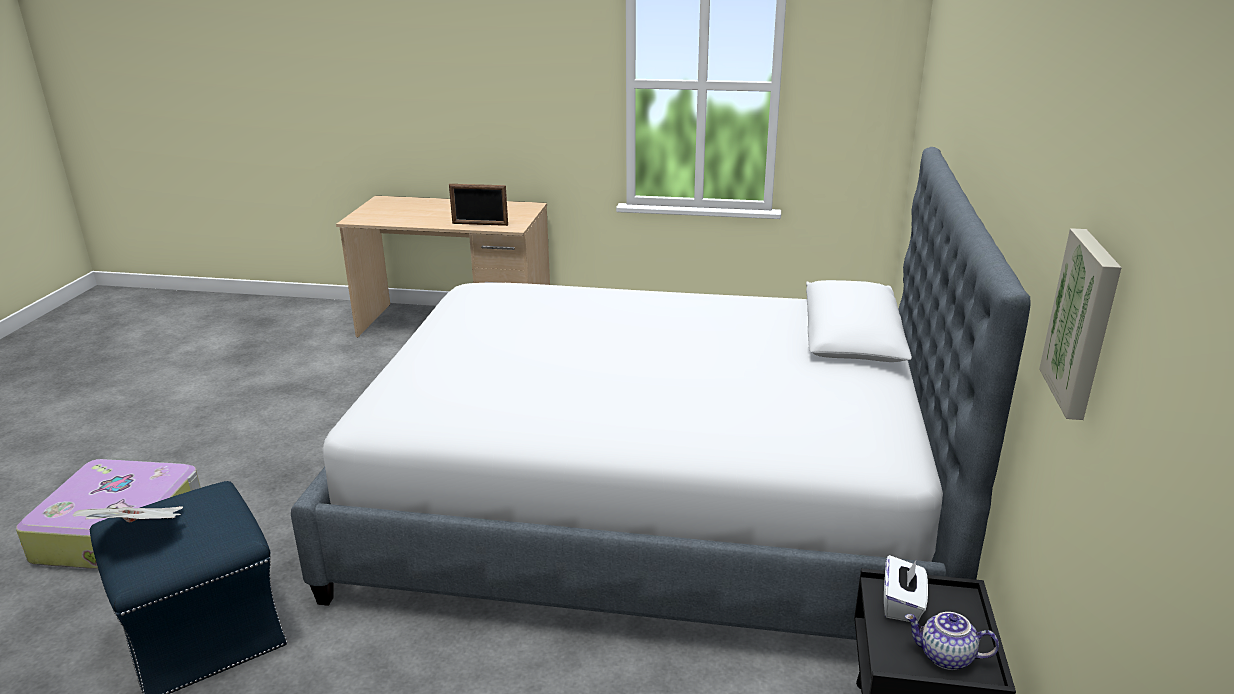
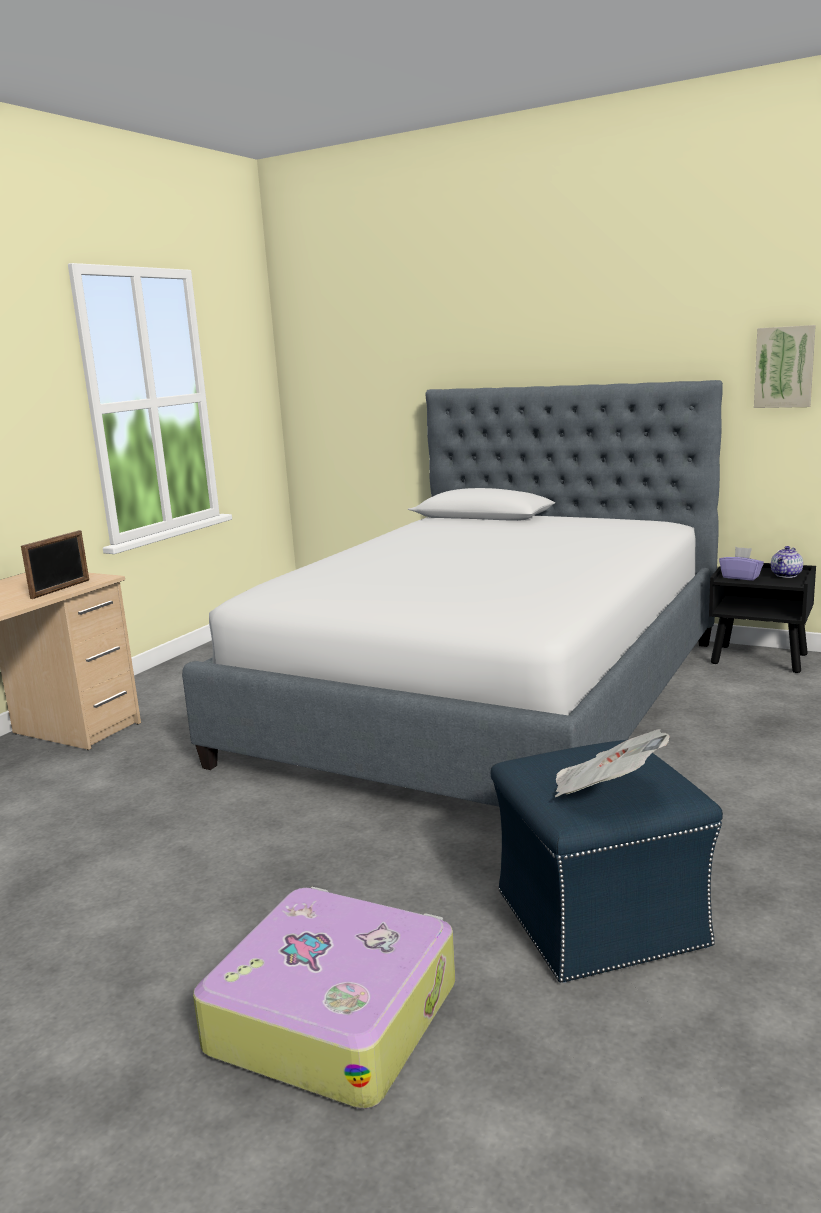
camera: 70 degrees left, 10 degrees down
(902, 604) = (741, 577): white tissue box -> purple tissue box

